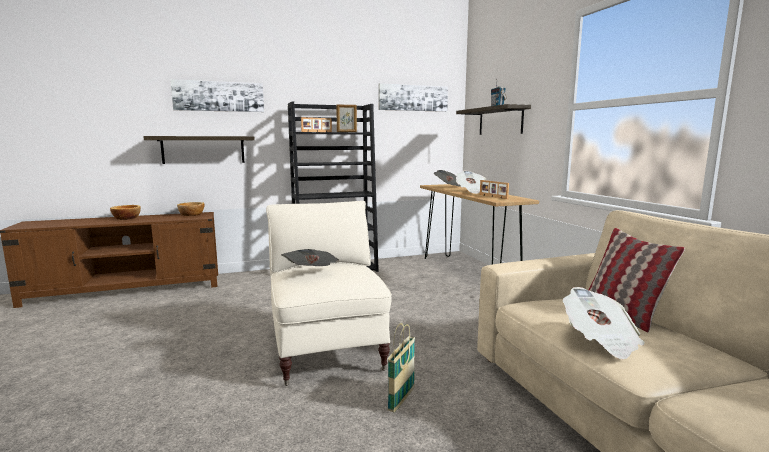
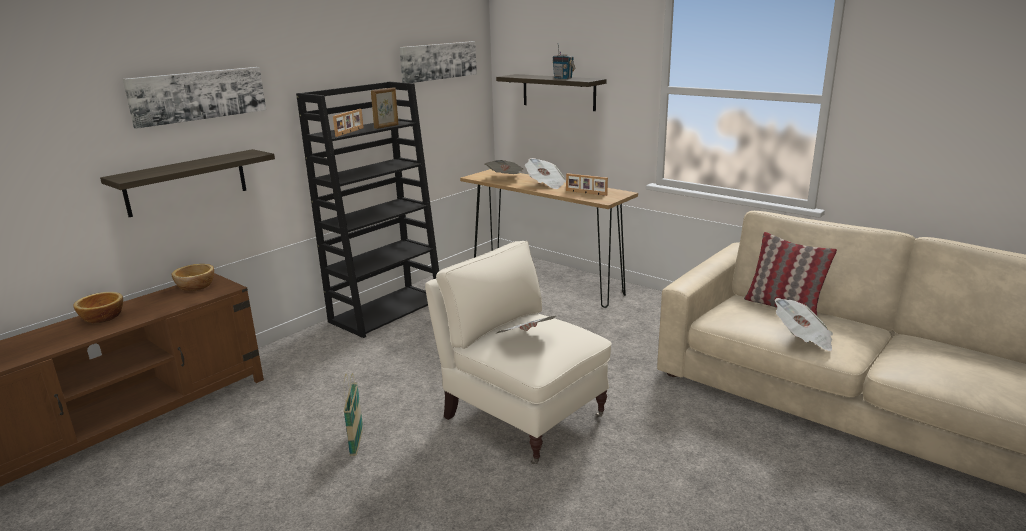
camera: 30 degrees left, 10 degrees up
(401, 399) = (645, 437): basket -> basket (356, 442)

